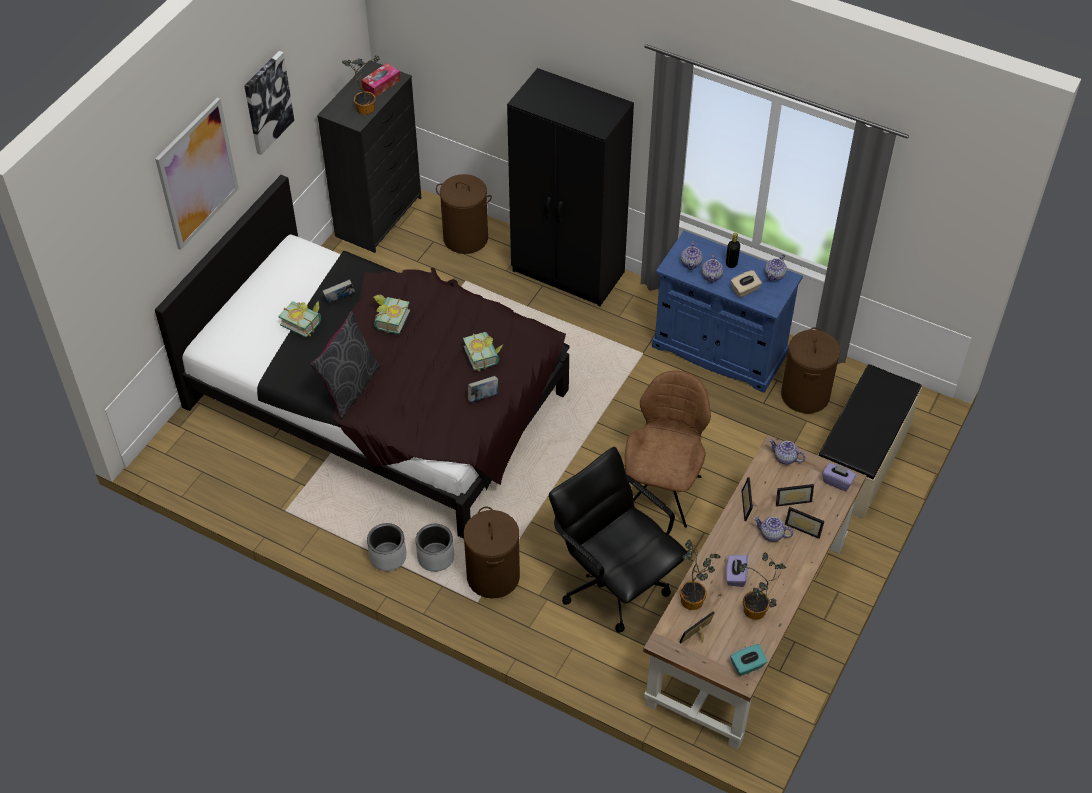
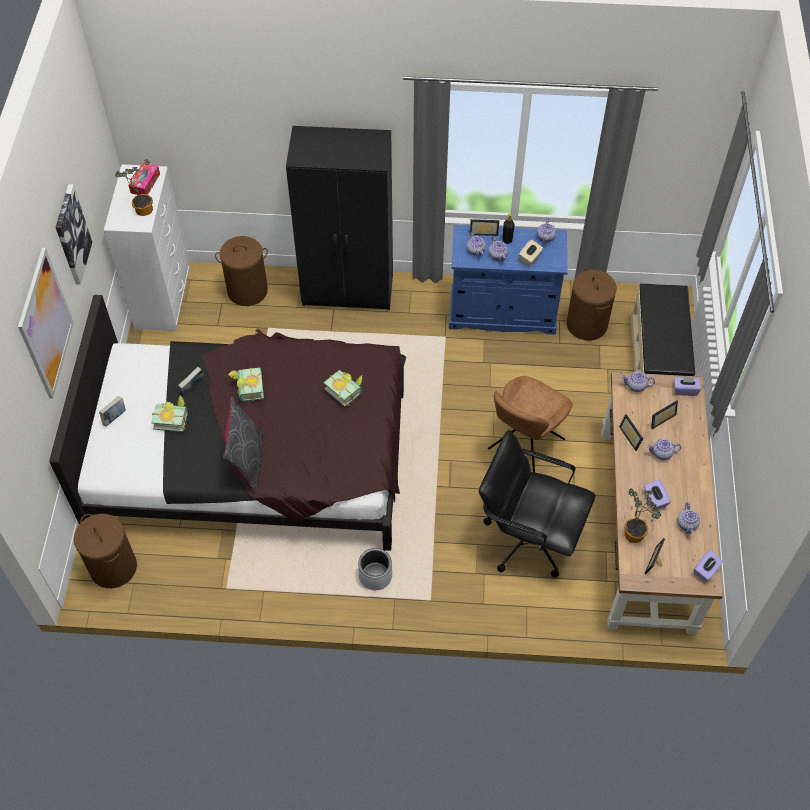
camera: 25 degrees left, 5 degrees up
(379, 216) = (163, 297): black dresser -> white dresser
(388, 557) = (336, 592): grey planter -> none
(483, 397) = (364, 426): book -> book (114, 417)
(493, 576) = (430, 572): brown laundry basket -> brown laundry basket (113, 567)
(663, 491) = (524, 446): brown chair -> brown chair turned 135 degrees counterclockwise
(747, 666) = (706, 570): turquoise tissue box -> purple tissue box
(755, 613) = (687, 524): potted plant -> teapot
(804, 526) = (682, 437): picture frame -> picture frame (483, 231)

